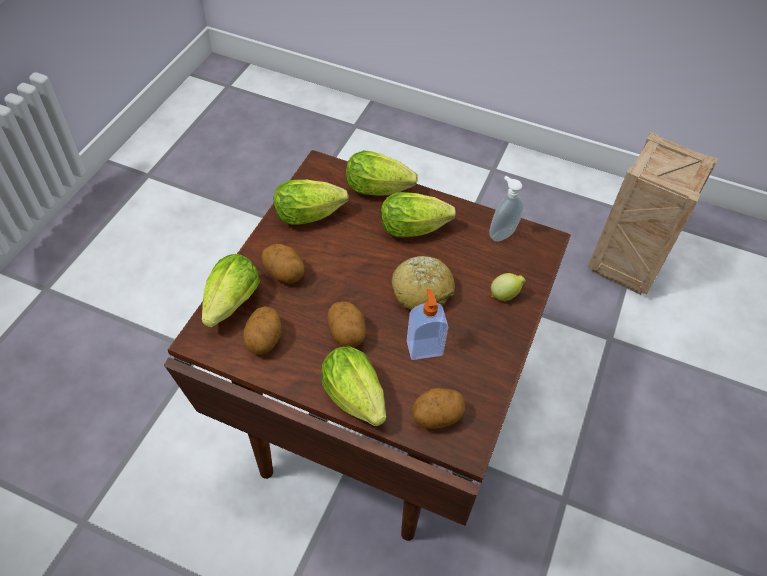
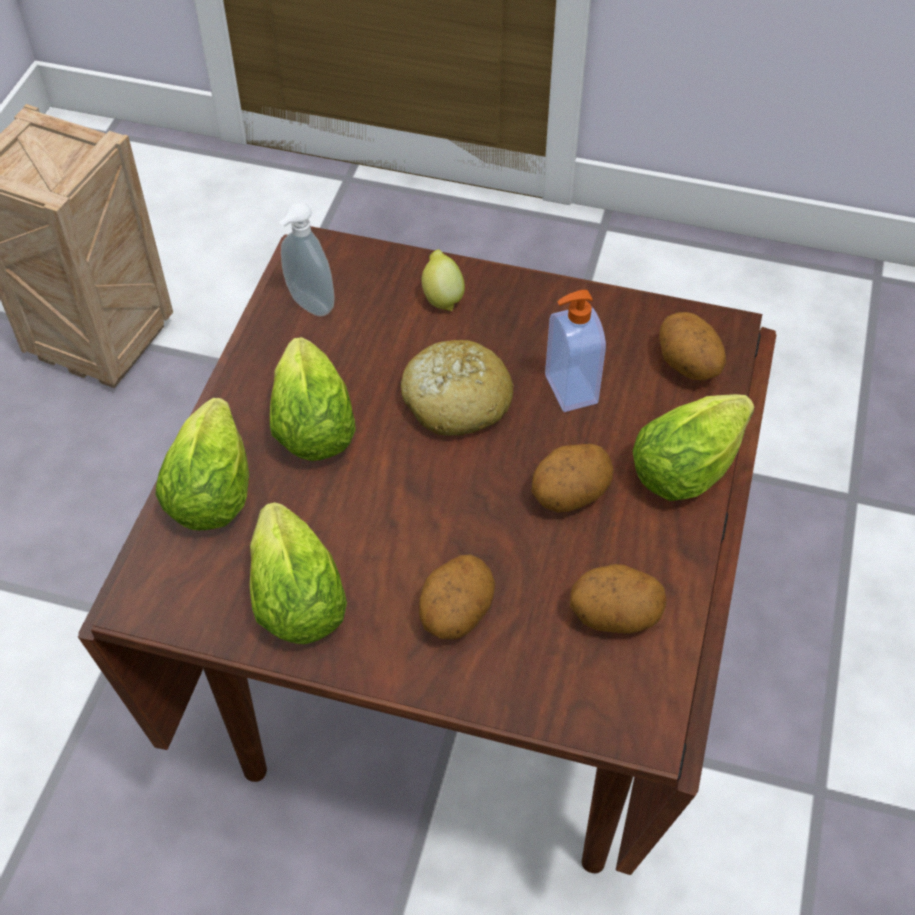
camera: 95 degrees left, 0 degrees up
(229, 307) = (555, 691): lettuce -> none

